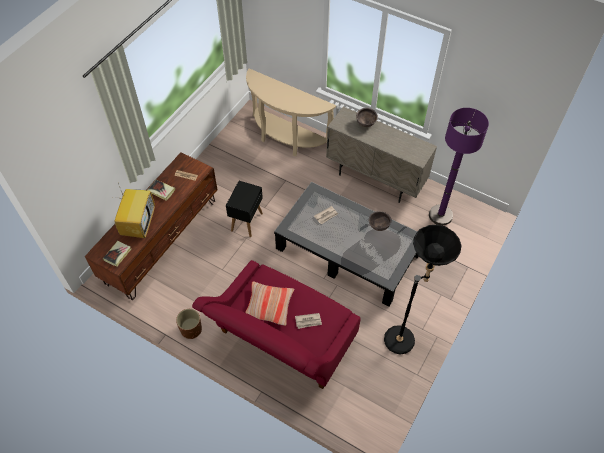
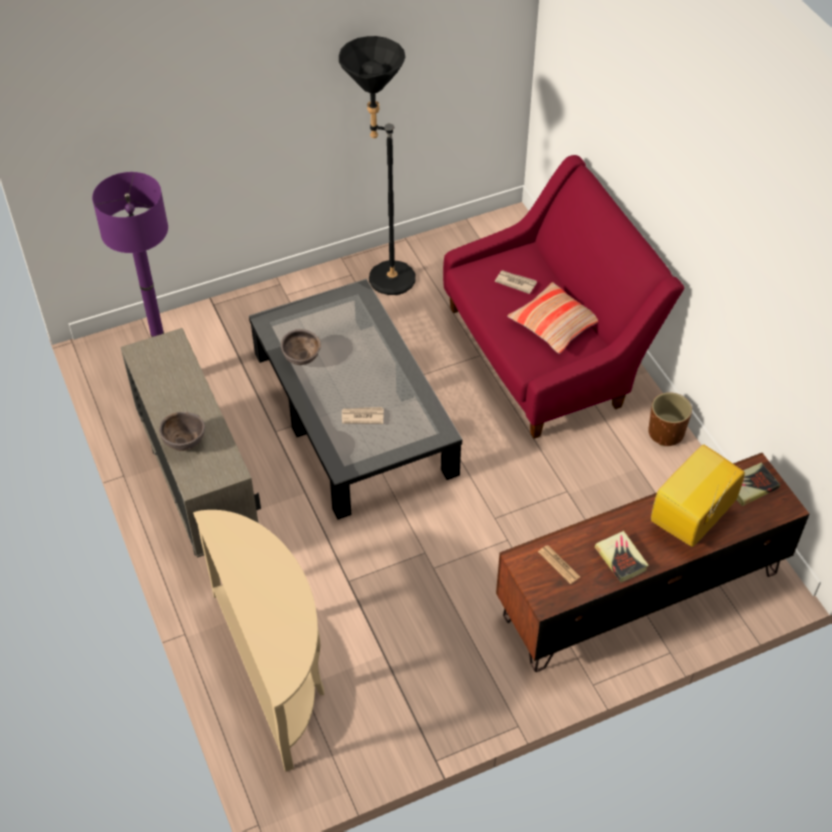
camera: 145 degrees left, 5 degrees down
(246, 222) = (474, 544): black side table -> none

